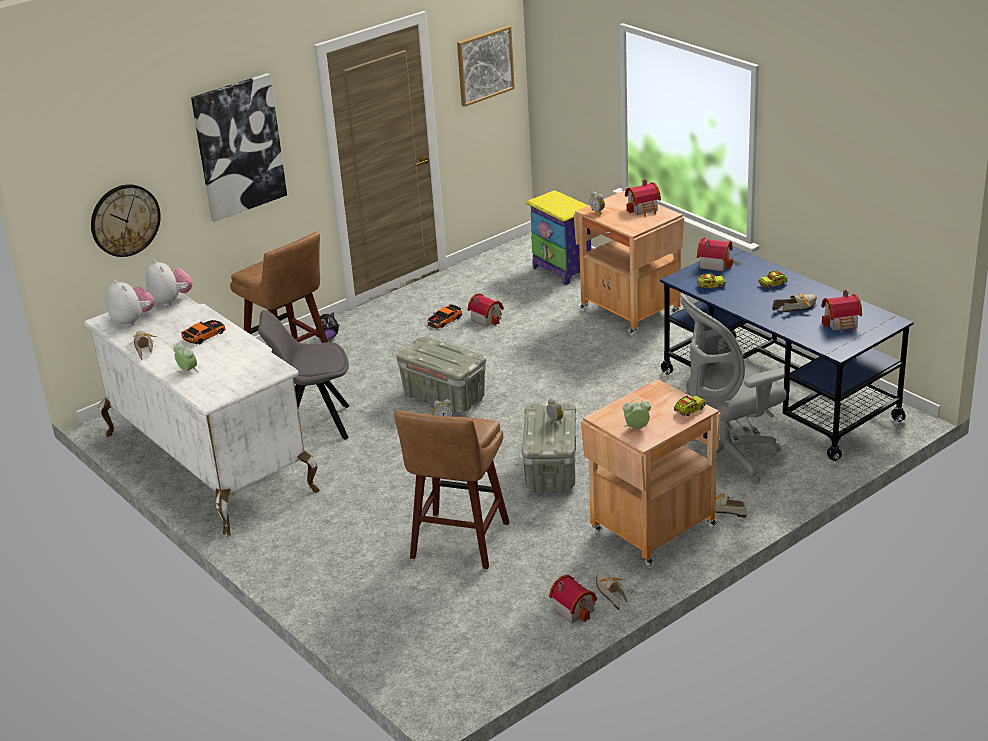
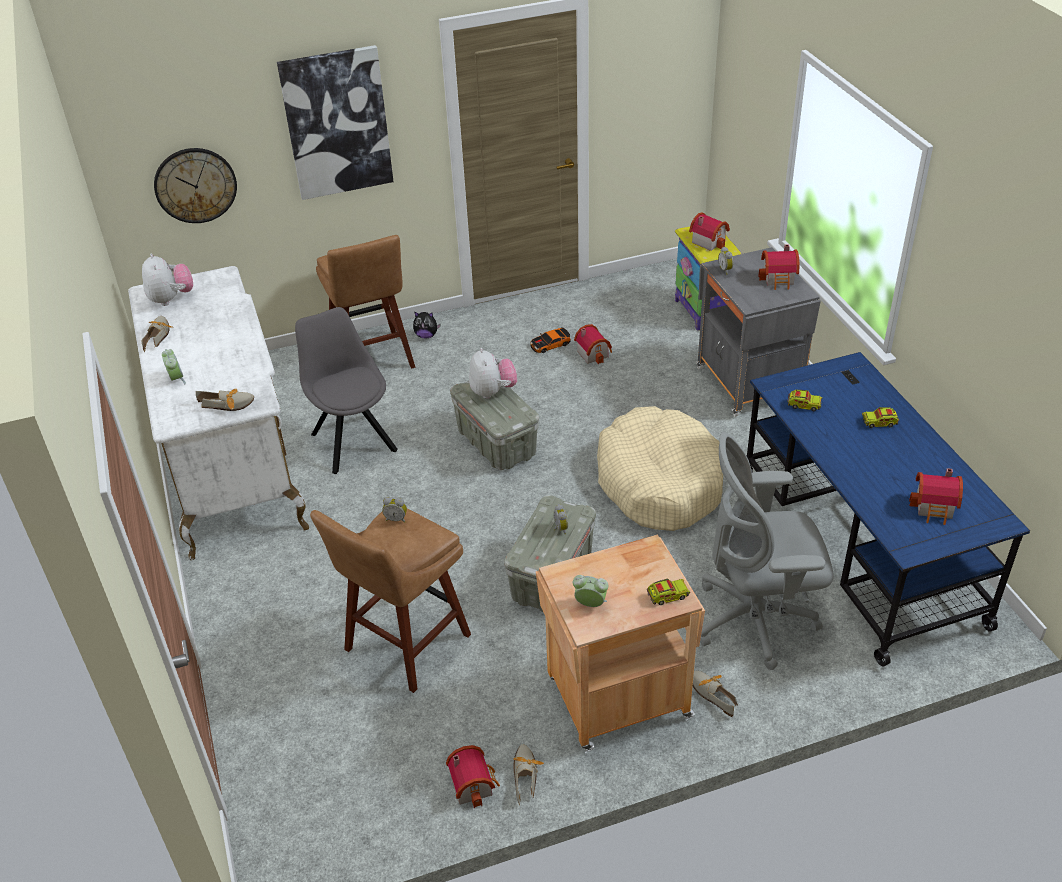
camera: 20 degrees right, 10 degrees up
(171, 301) = (222, 283): plush toy -> plush toy (492, 392)
(204, 335) = (222, 336): toy car -> none
(315, 424) = (353, 442): grey chair -> grey chair turned 45 degrees clockwise
(485, 65) = (660, 66): picture -> none
(598, 391) = (659, 482): none -> beige dog bed
(630, 313) = (748, 385): brown cart -> grey cart
(714, 263) = (825, 373): toy house -> toy house (709, 240)
(798, 307) = (892, 466): shoe -> shoe (230, 405)

